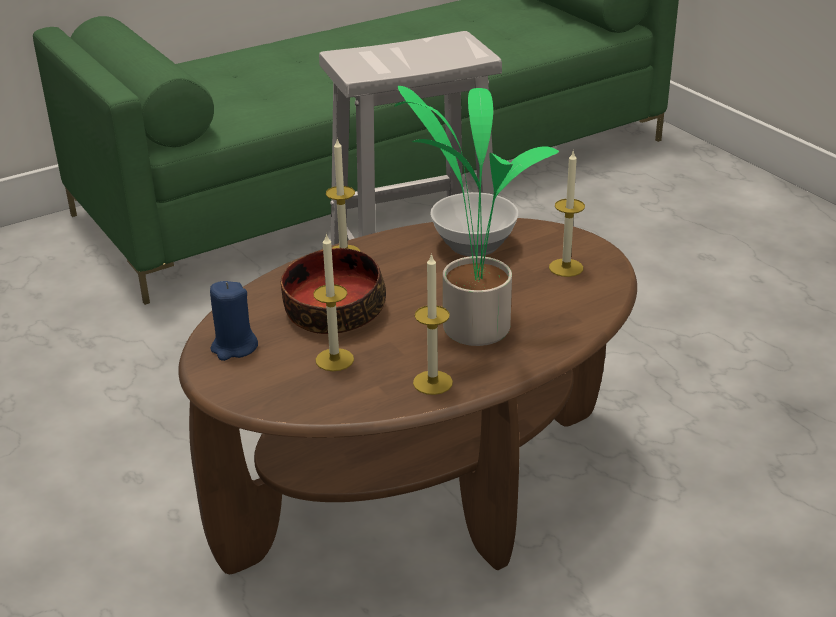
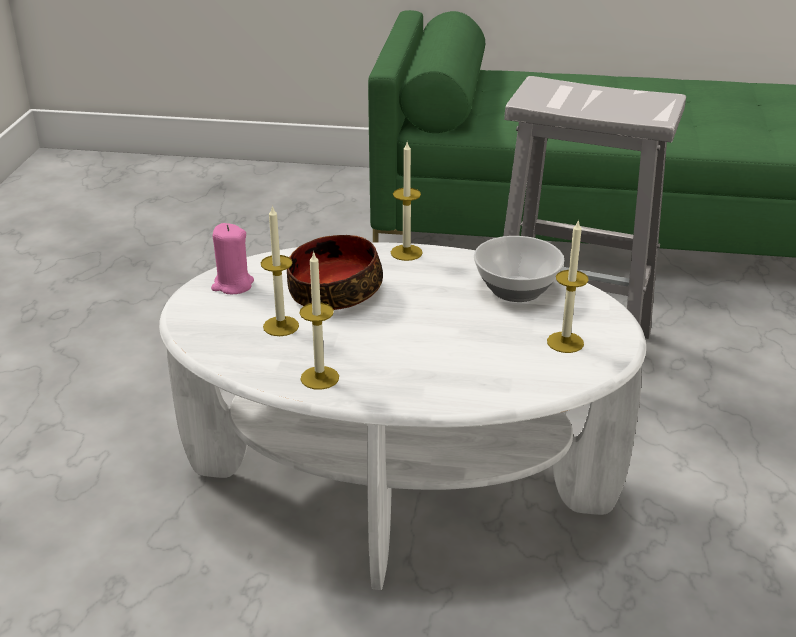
camera: 40 degrees right, 0 degrees up
(234, 347) = (232, 285): blue candle -> pink candle
(421, 487) = (398, 492): brown coffee table -> white coffee table
(472, 327) = (413, 352): potted plant -> none

